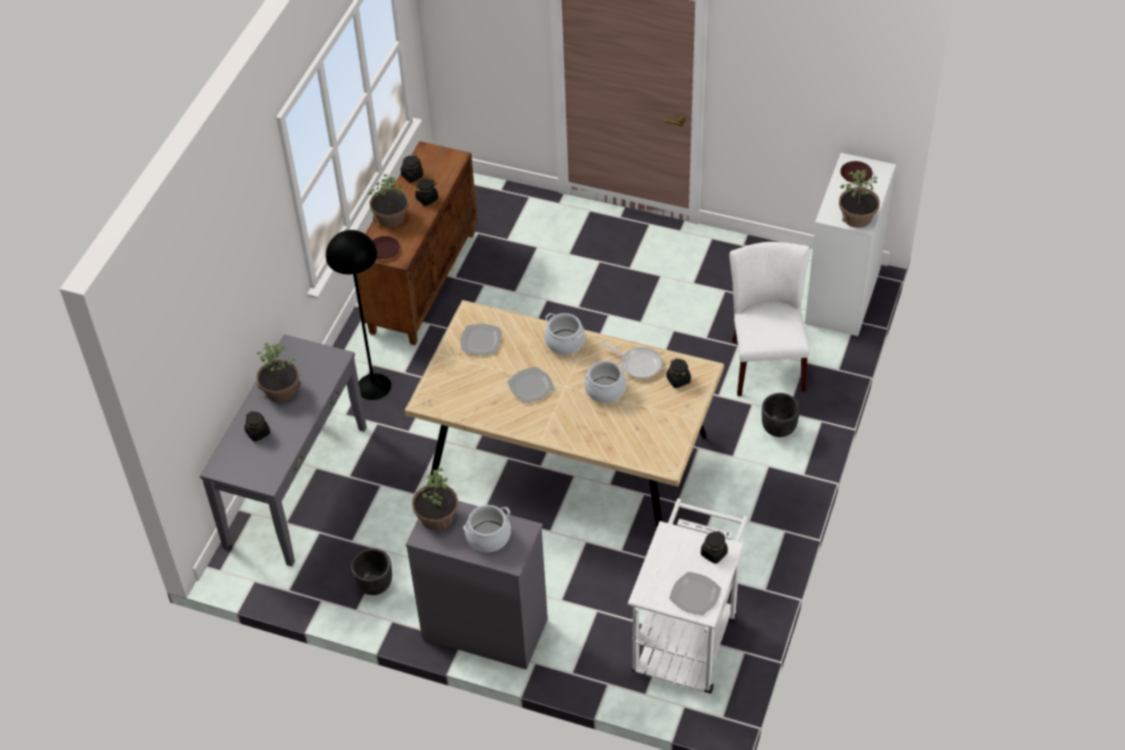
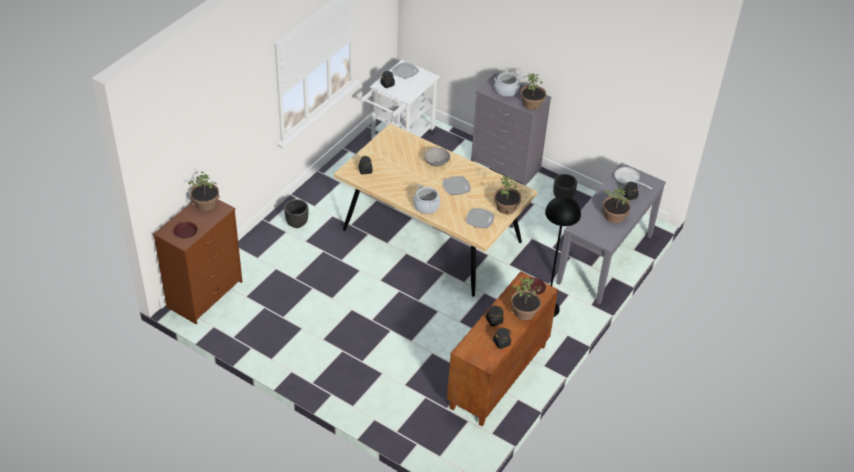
camera: 170 degrees left, 5 degrees down
(446, 369) = (506, 207): none -> potted plant
(574, 420) = (436, 163): none -> grey bowl
(605, 390) = (411, 174): cooking pot -> none
(638, 363) = (385, 184): frying pan -> frying pan (628, 179)
(765, 360) = (282, 264): white chair -> none
(843, 296) = (205, 294): white dresser -> brown dresser

